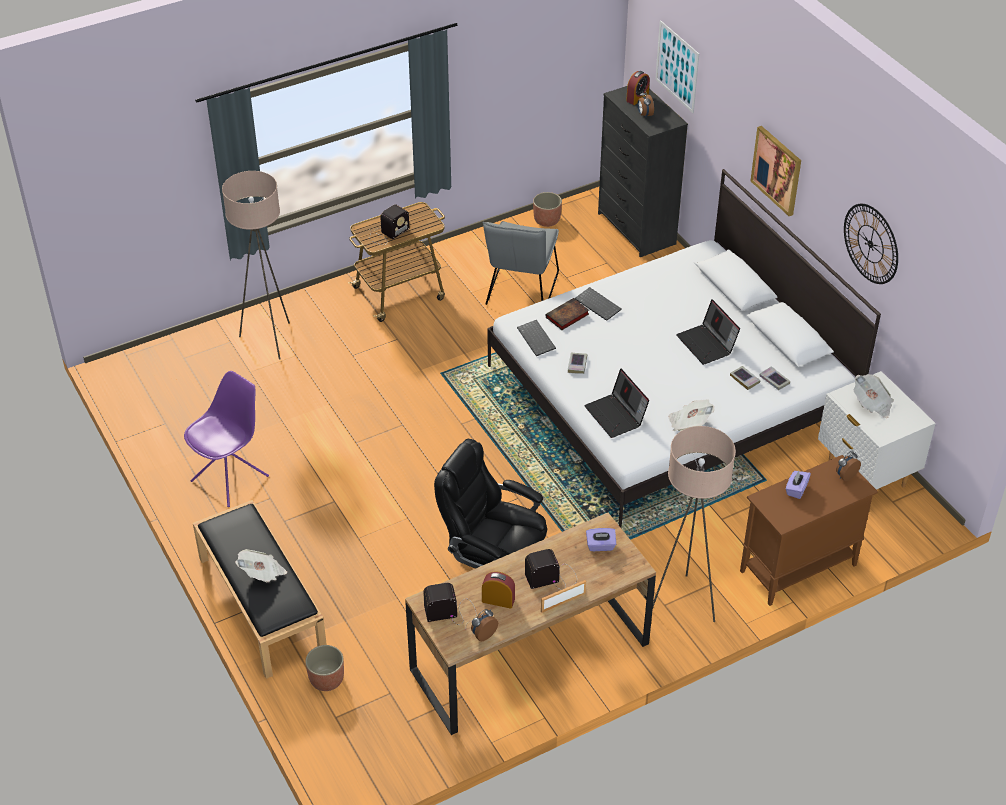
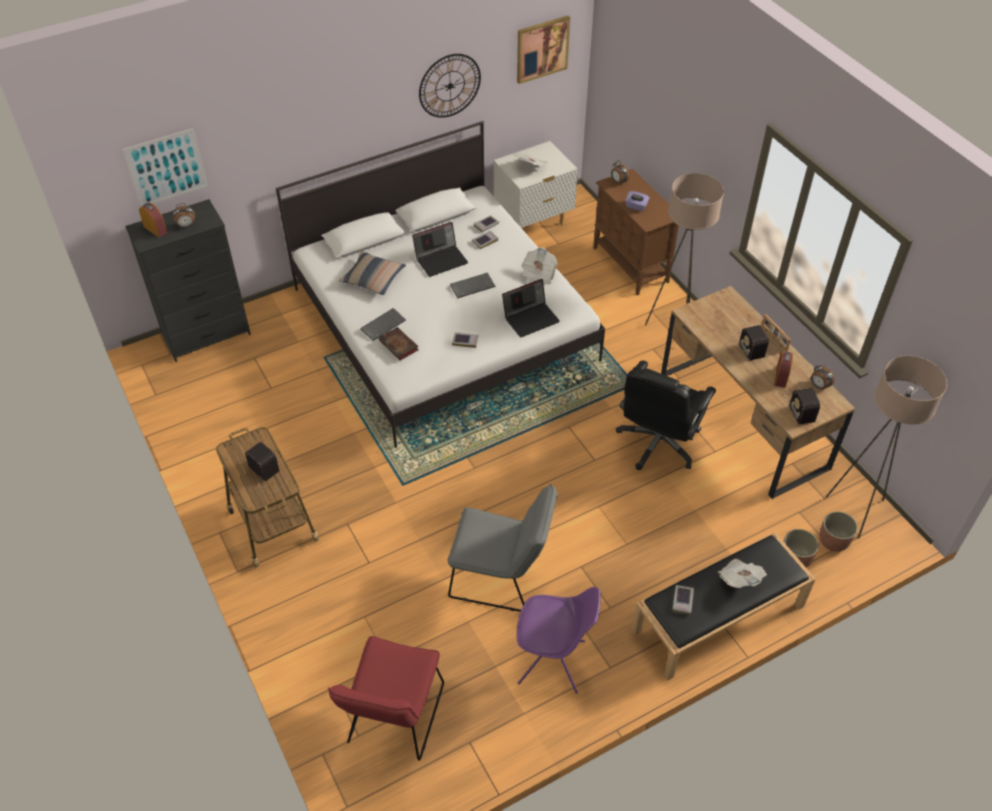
camera: 90 degrees left, 5 degrees up
(194, 377) = (393, 720): none -> red chair
(231, 478) = (553, 662): purple chair -> purple chair turned 150 degrees clockwise
(244, 528) = (682, 601): none -> book
(269, 340) = (335, 645): beige floor lamp -> beige floor lamp (856, 511)
(520, 292) = (288, 423): grey chair -> grey chair (501, 577)
(537, 339) = (429, 367): keyboard -> keyboard (472, 285)
(547, 220) = (176, 401): planter -> planter (833, 541)
(600, 546) = (710, 315): purple tissue box -> none
(670, 295) = (373, 278): none -> pillow
(777, 170) = (331, 130): picture -> picture (542, 49)

